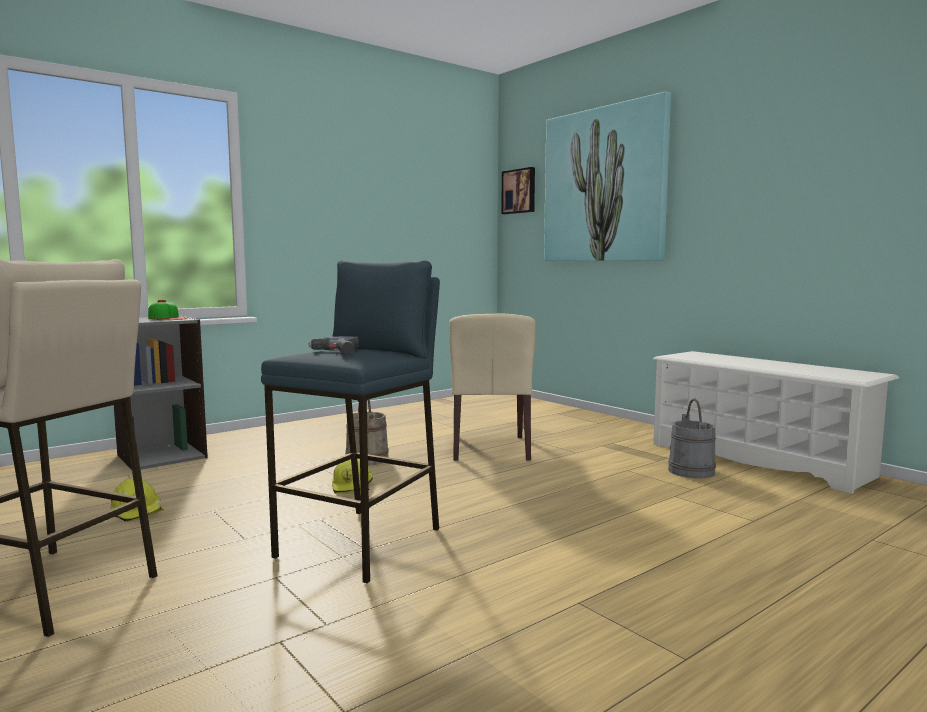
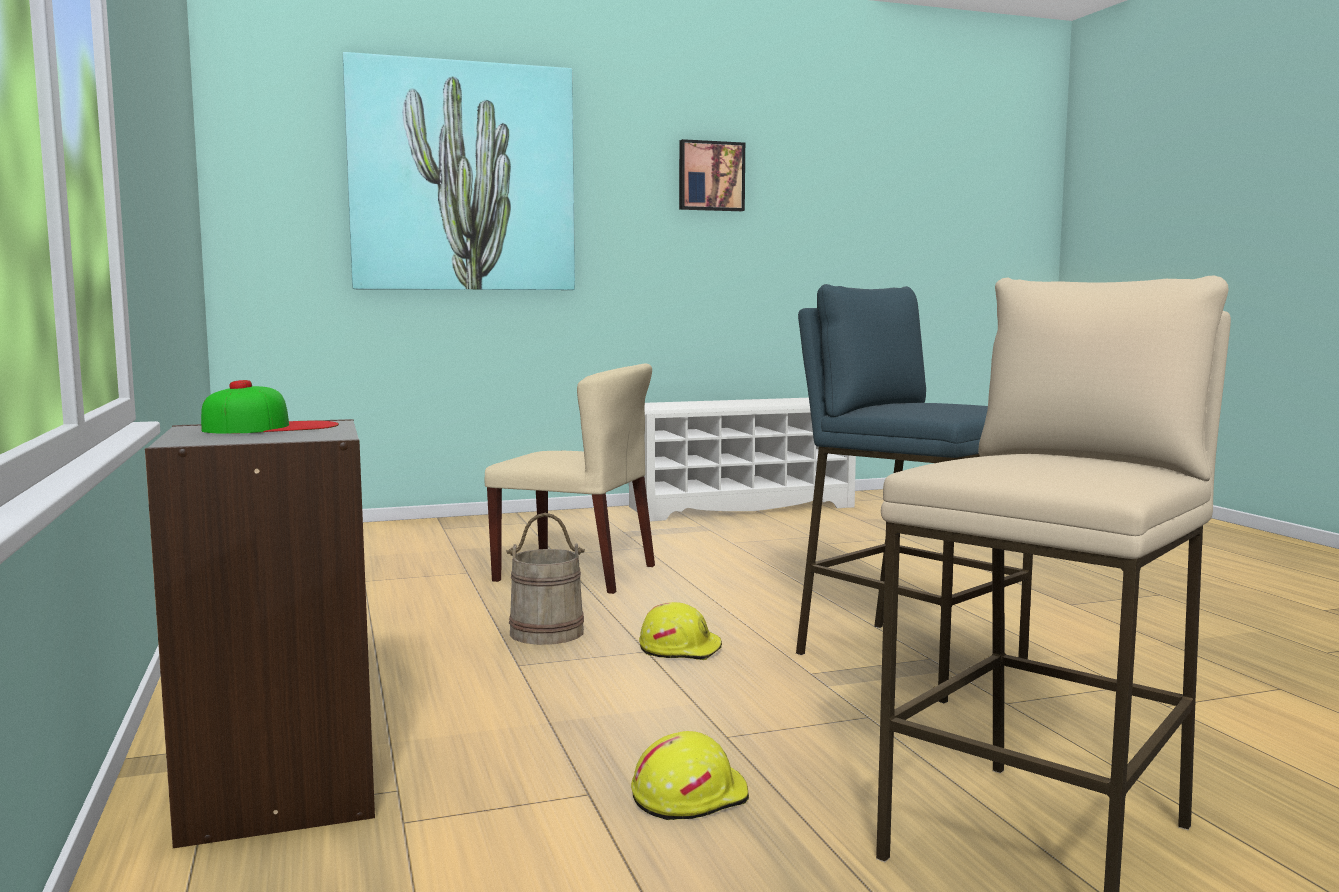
camera: 70 degrees left, 0 degrees up
(335, 352) = (944, 406): power drill -> none
(519, 191) = (265, 163): picture -> picture (710, 176)
(691, 471) = (756, 527): grey bucket -> none

